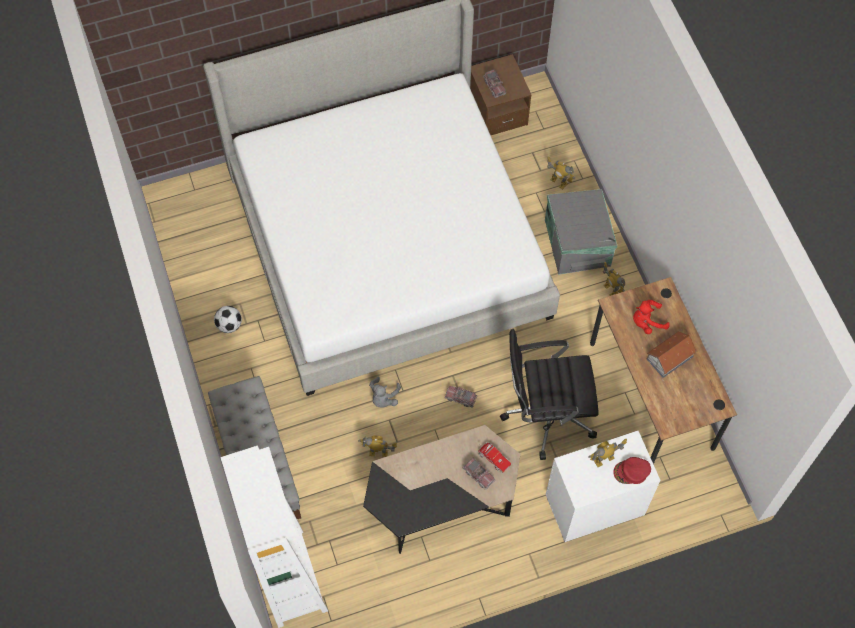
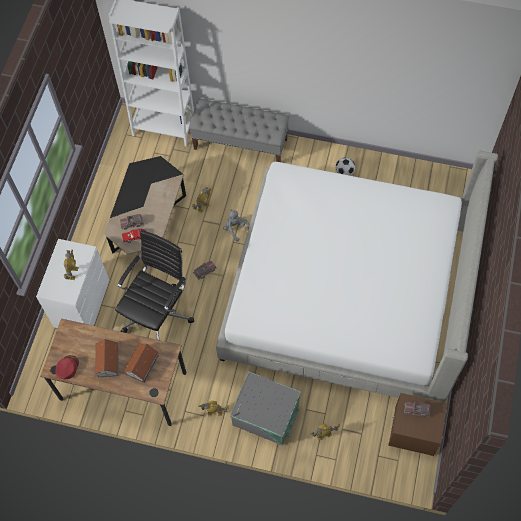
camera: 125 degrees right, 0 degrees up
(631, 472) = (53, 283): red cap -> red cap (67, 368)
(647, 322) = (142, 365): red plush toy -> toy house

